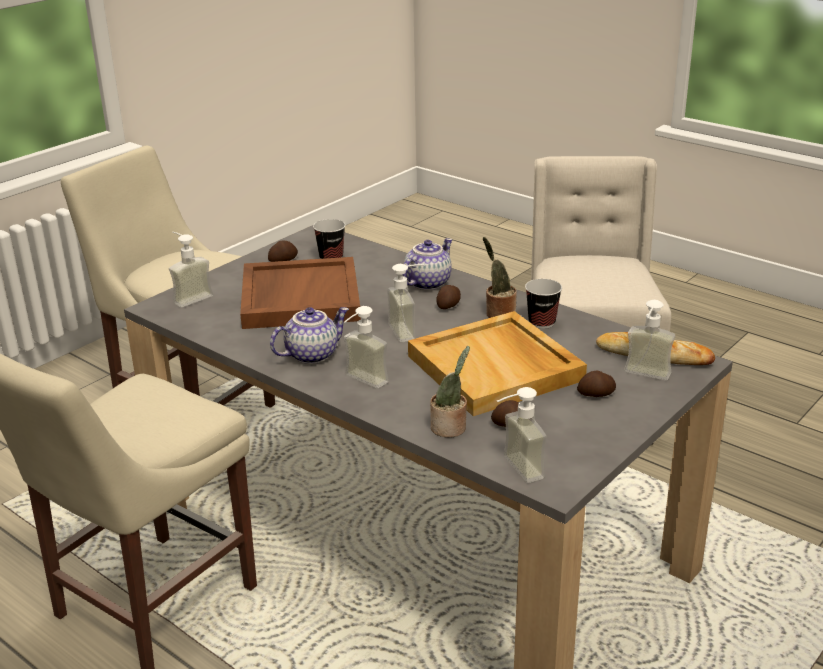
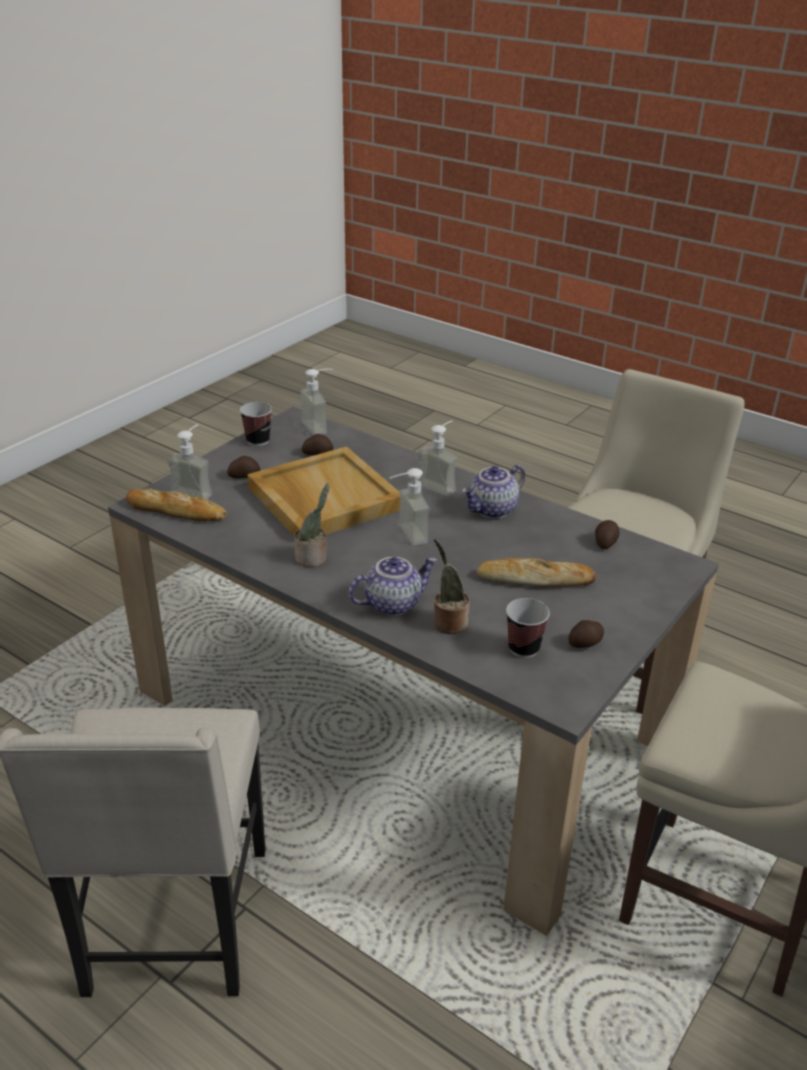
camera: 175 degrees right, 5 degrees up
(189, 297) = (660, 579): soap dispenser -> none
(299, 297) = (535, 579): brown tray -> bread
(427, 283) = (392, 603): teapot -> teapot turned 150 degrees counterclockwise
(449, 305) = (366, 568): potato -> potato (605, 542)
(450, 428) = (364, 451): potted plant -> potted plant (448, 622)
(541, 322) = (270, 546): cup -> cup (258, 440)

